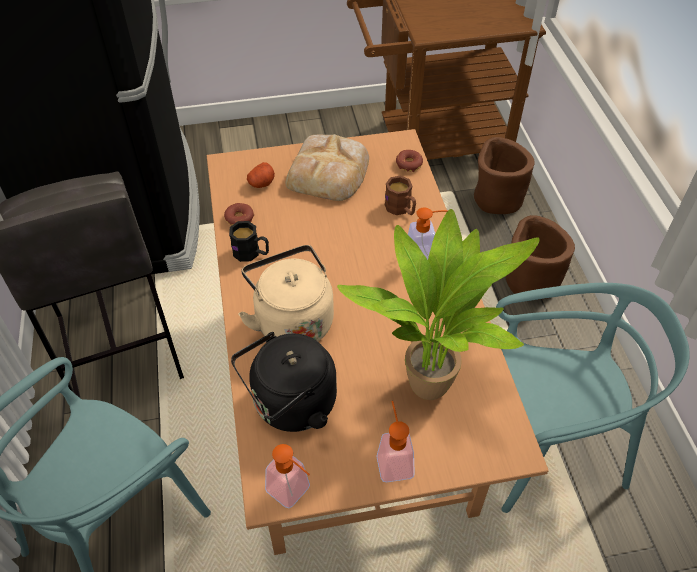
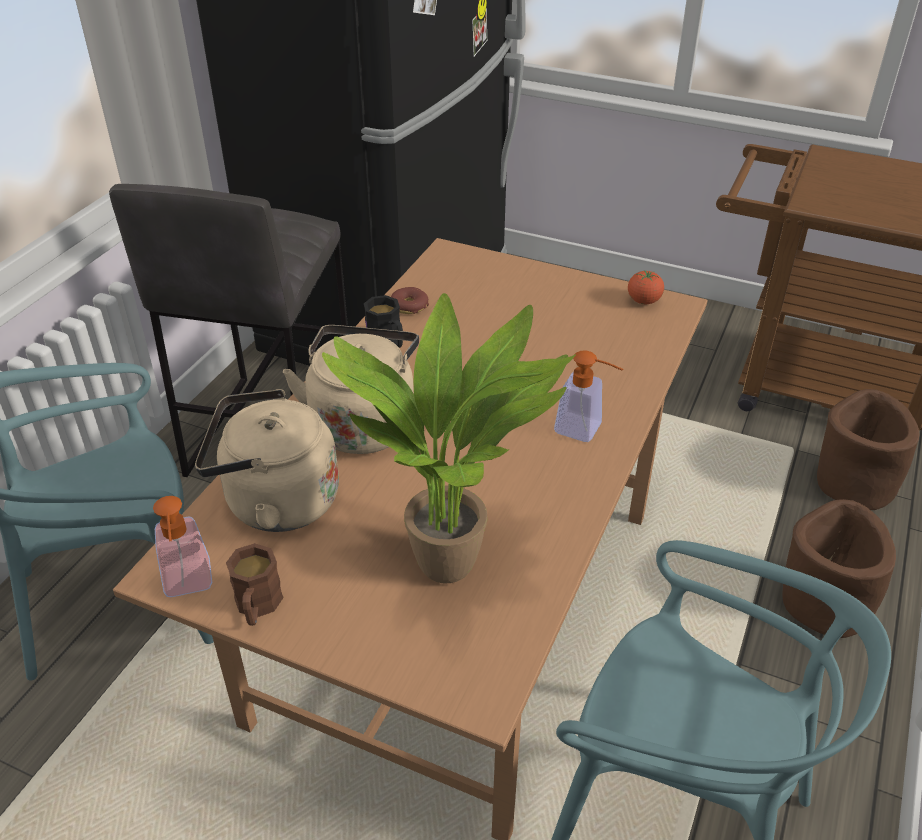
camera: 35 degrees right, 10 degrees down
(261, 183) = (467, 284): potato -> none
(290, 405) = (275, 502): black kettle -> beige kettle
(329, 172) = (554, 302): bread -> none
(381, 147) = (643, 301): none -> tomato
(393, 459) = (326, 617): soap dispenser -> none
(401, 209) = (604, 372): brown mug -> brown mug (257, 606)
(409, 164) = (661, 331): donut -> none

